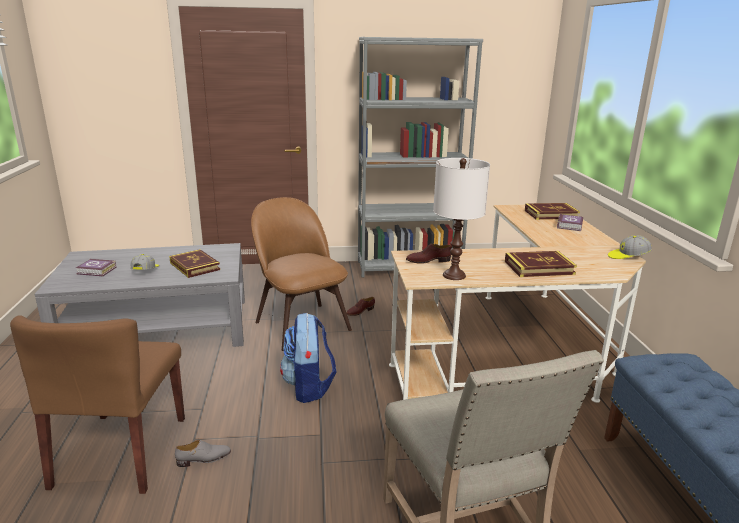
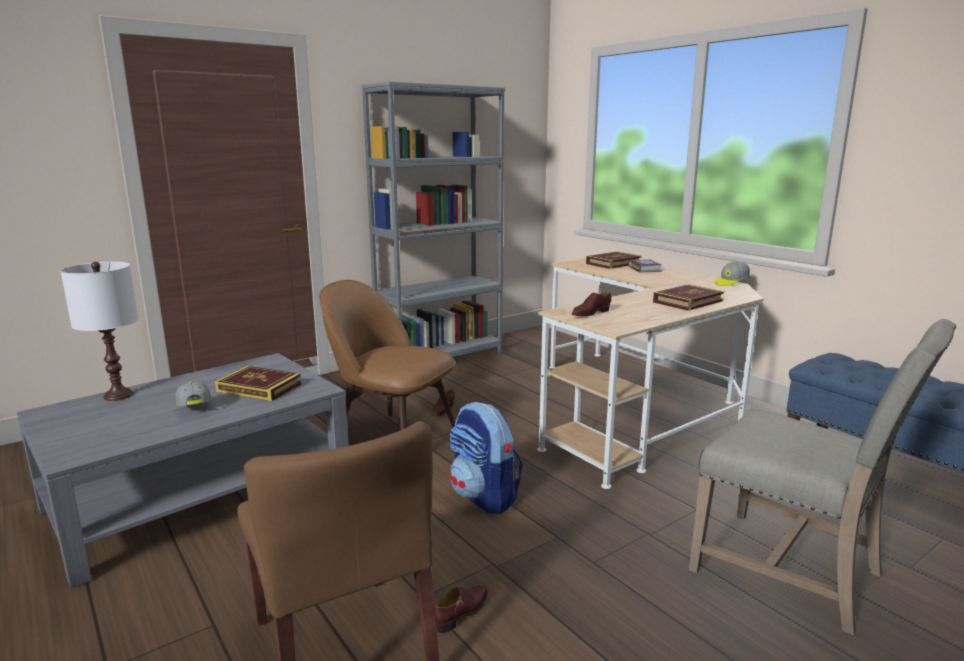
camera: 30 degrees left, 5 degrees down
(97, 271) = (111, 423): book -> none
(204, 459) = (463, 612): grey shoe -> brown shoe
(454, 275) = (635, 319): white table lamp -> white table lamp (118, 395)

